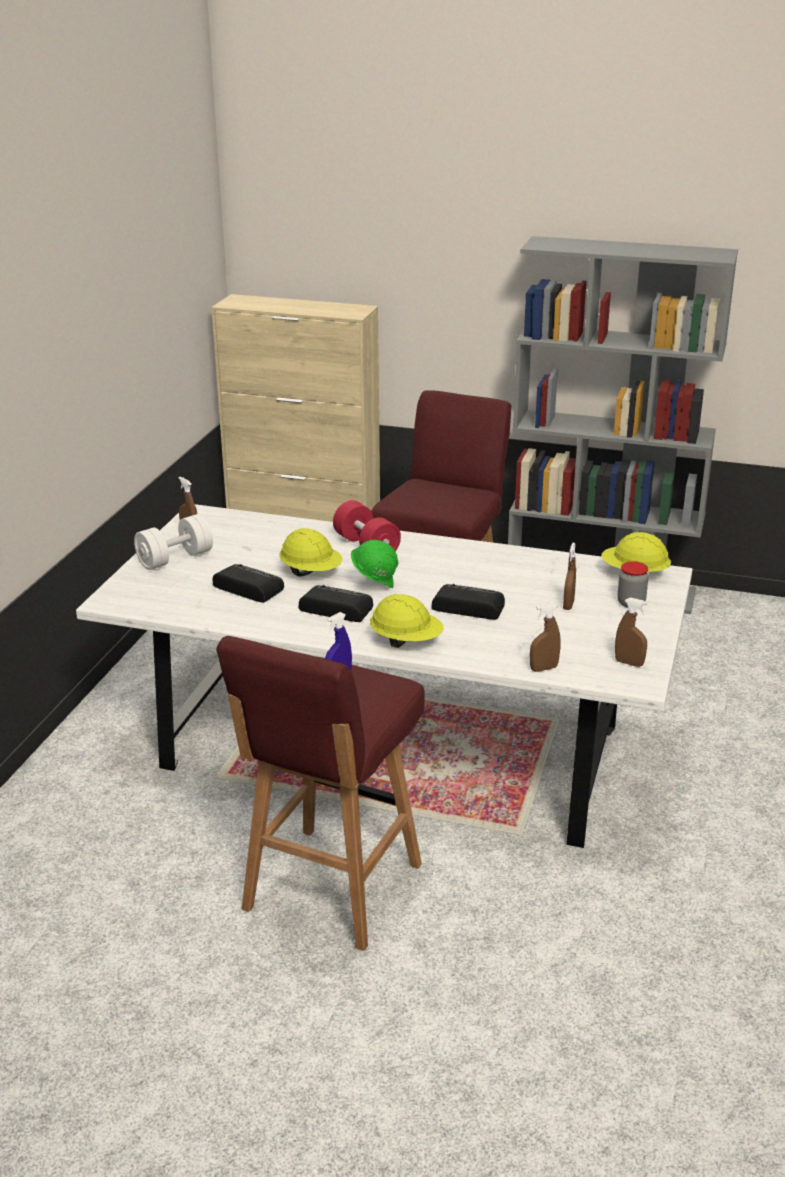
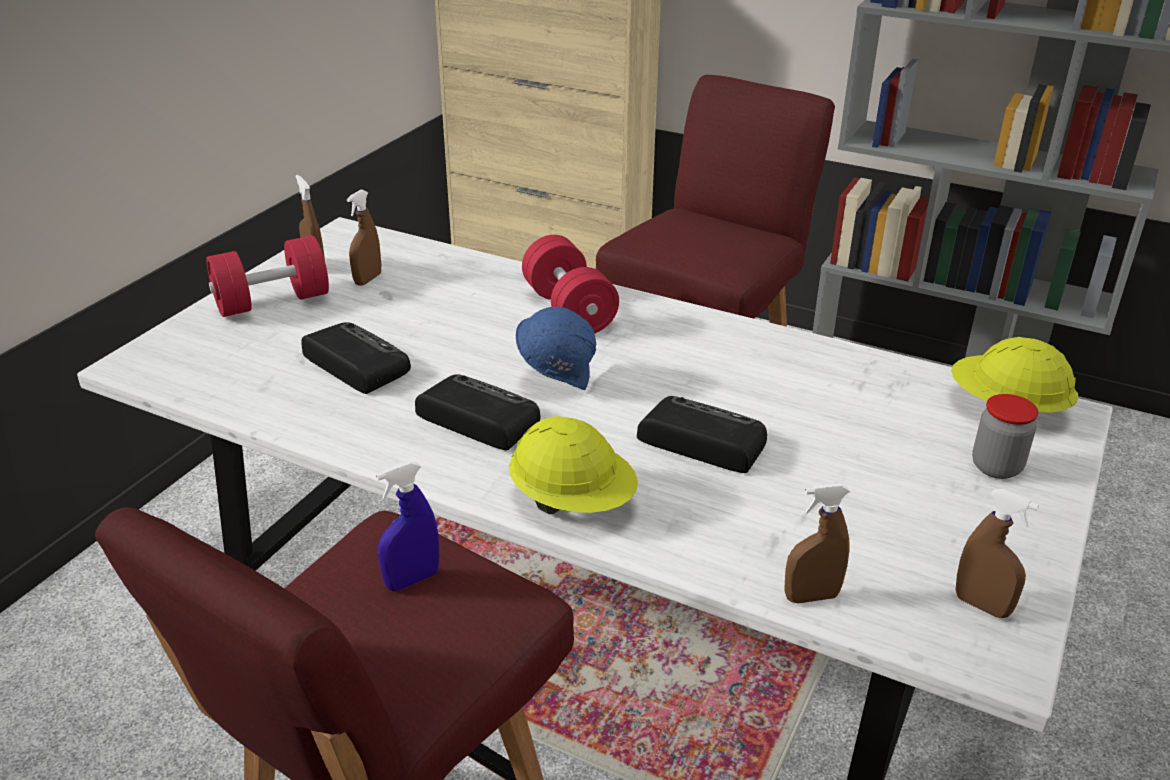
camera: 10 degrees right, 5 degrees up
(175, 559) = (272, 302): white dumbbell -> red dumbbell
(311, 573) = (465, 347): yellow hard hat -> none
(374, 585) = (557, 381): green hard hat -> blue hard hat
(568, 605) = (880, 458): brown spray bottle -> brown spray bottle (368, 279)

